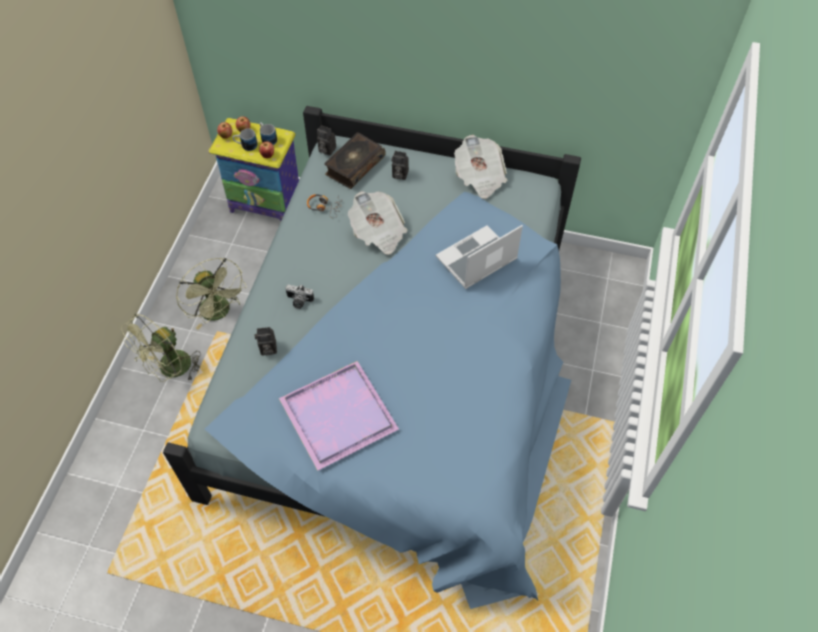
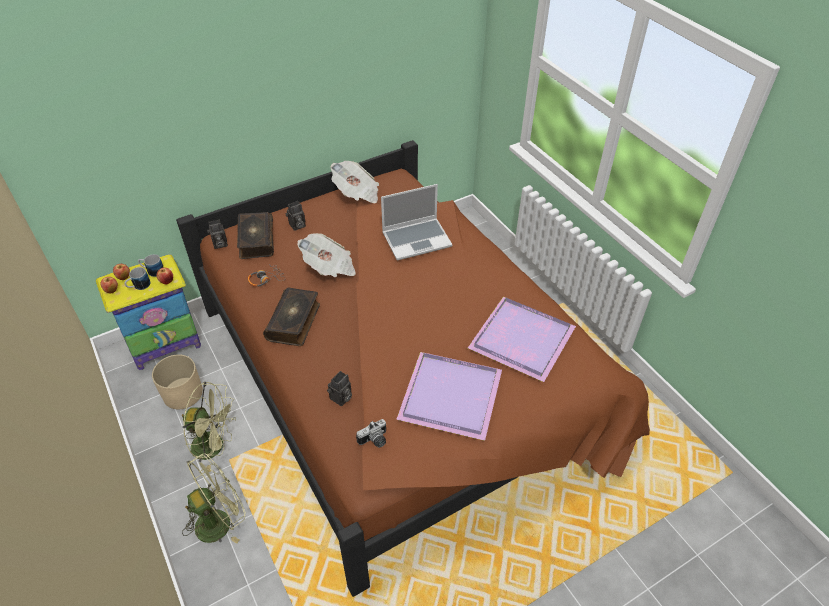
camera: 45 degrees left, 10 degrees down
(170, 370) = (220, 520): green fan -> green fan turned 120 degrees counterclockwise
(239, 253) = (183, 393): none -> beige planter
(298, 301) = (324, 351): camera -> camera (374, 441)
(304, 260) = (294, 322): none -> book
(403, 374) = (406, 377): blue bed -> brown bed
(450, 417) = (521, 337): none -> purple tray
(476, 260) = (417, 239): laptop -> laptop turned 120 degrees counterclockwise

